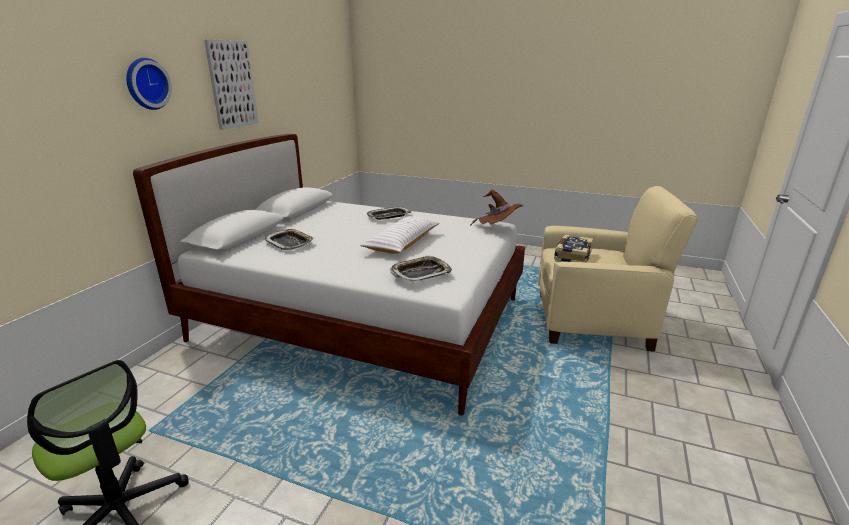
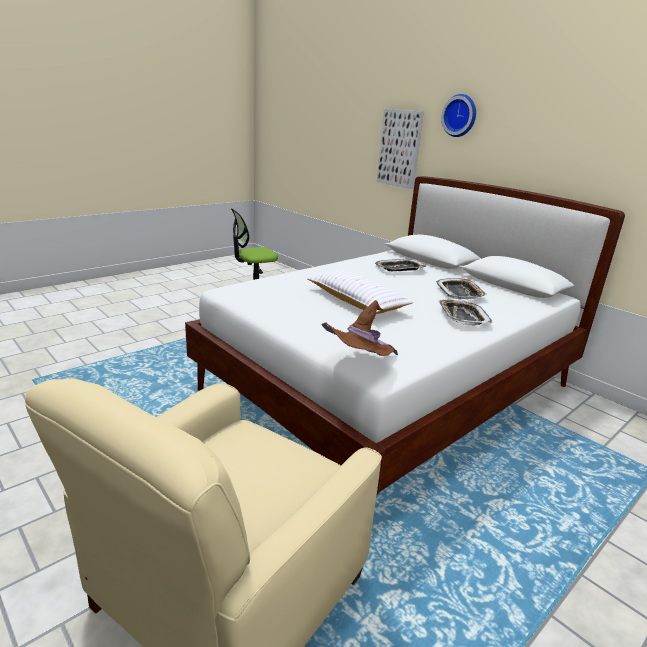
camera: 115 degrees right, 0 degrees up
(232, 84) = (553, 128): picture -> picture (399, 148)
(421, 273) = (269, 287): tray -> tray (460, 293)
(571, 257) = (268, 454): book -> none

